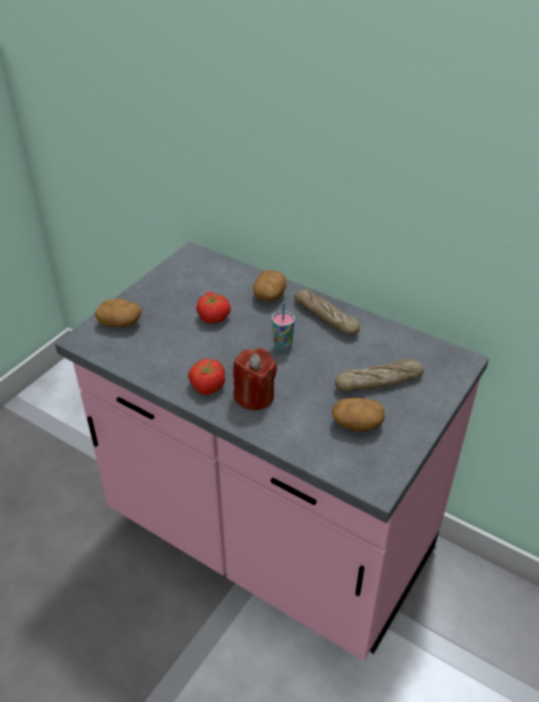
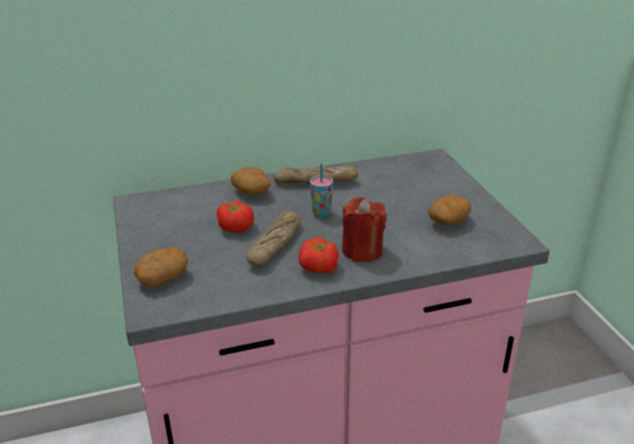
camera: 50 degrees left, 10 degrees down
(379, 381) = (415, 194): bread -> bread (275, 245)

